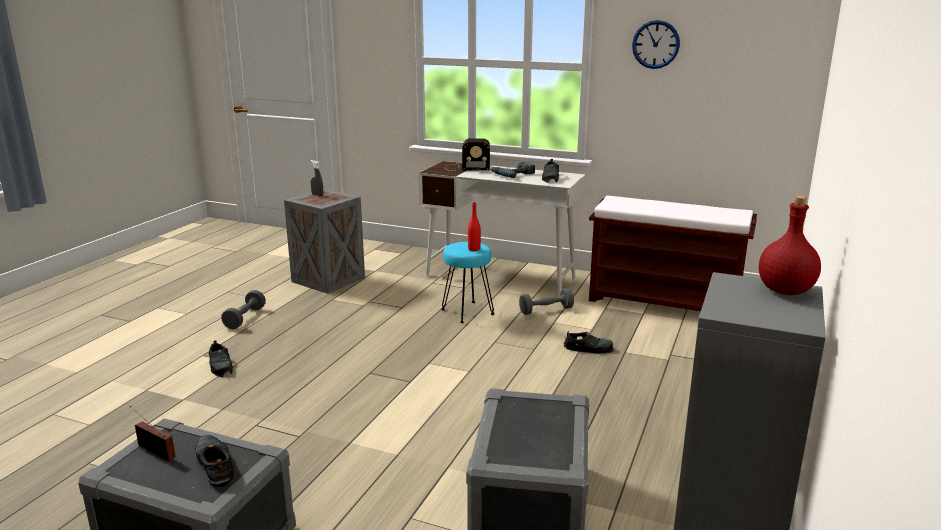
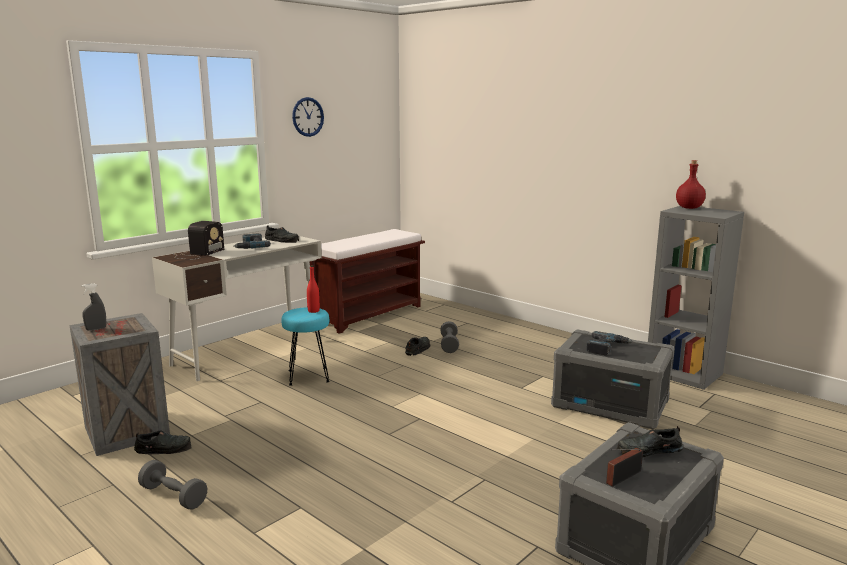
camera: 70 degrees left, 5 degrees down
(221, 365) = (297, 519): black shoe -> black shoe (164, 448)
(531, 424) = (607, 347): none -> power drill
(546, 310) = (339, 349): grey dumbbell -> grey dumbbell (449, 345)

